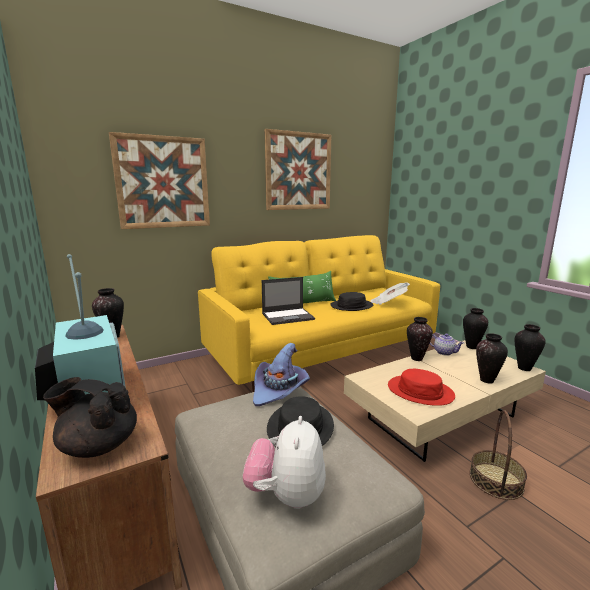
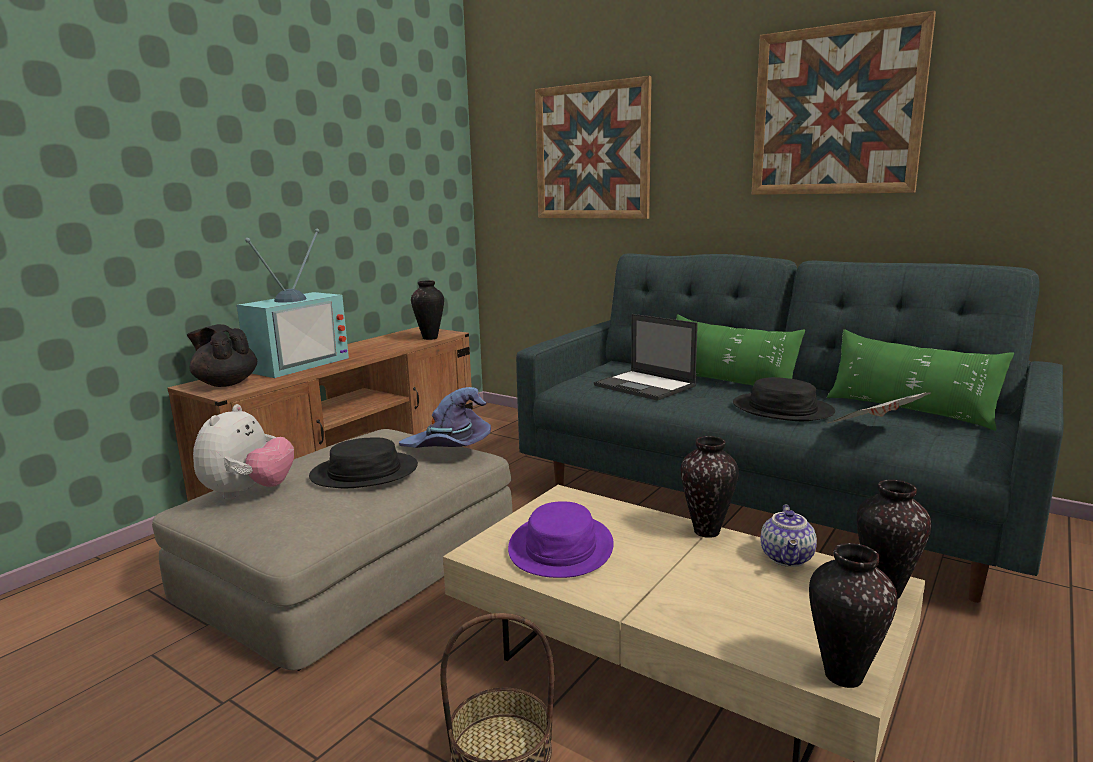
camera: 65 degrees right, 0 degrees up
(98, 445) = (226, 383): black teapot -> black teapot turned 45 degrees counterclockwise
(287, 495) = (248, 493): plush toy -> plush toy turned 120 degrees clockwise
(322, 354) = (761, 502): yellow sofa -> grey sofa
(369, 294) = (908, 410): none -> green pillow
(420, 391) = (561, 547): red hat -> purple hat
(487, 380) = (689, 616): vase -> none

